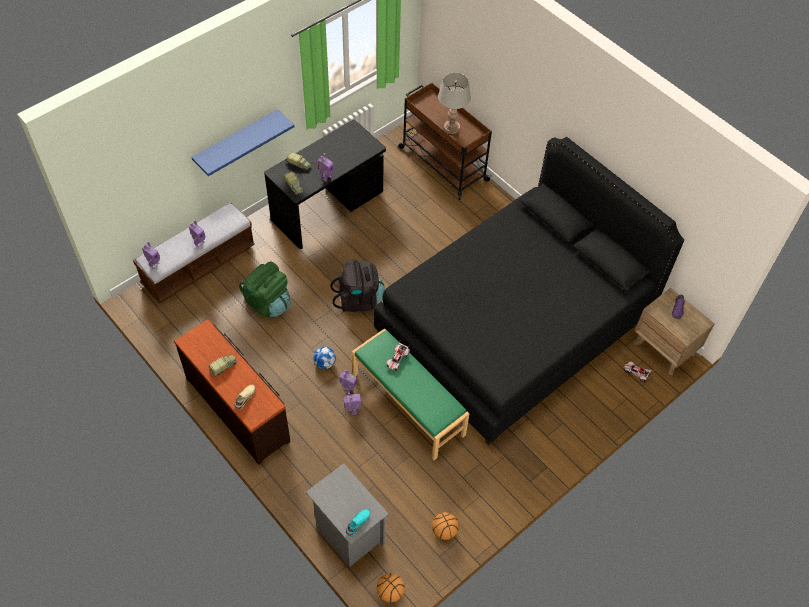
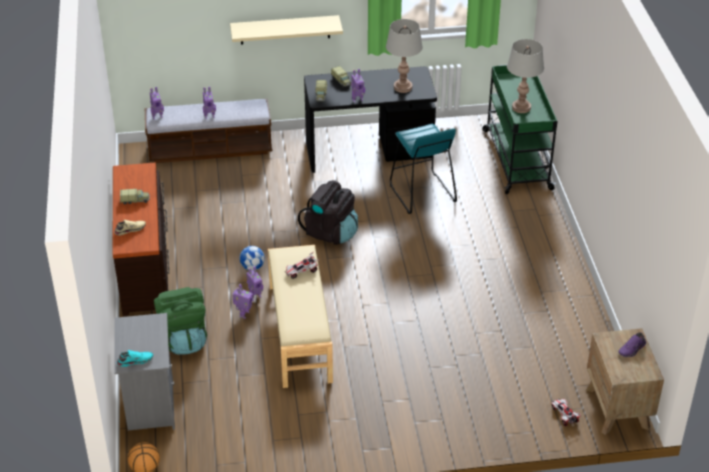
camera: 35 degrees right, 15 degrees down
(236, 141) = (285, 30): blue shelf -> beige shelf
(268, 303) = (244, 201): green backpack -> green backpack (184, 339)
(352, 149) = (403, 87): none -> grey table lamp
(398, 229) = (421, 193): none -> turquoise stool
(408, 404) = (301, 333): green bench -> beige bench
(442, 163) = (516, 158): brown cart -> green cart
(444, 531) = (239, 447): basketball -> none
(514, 324) = (468, 317): black bed -> none

